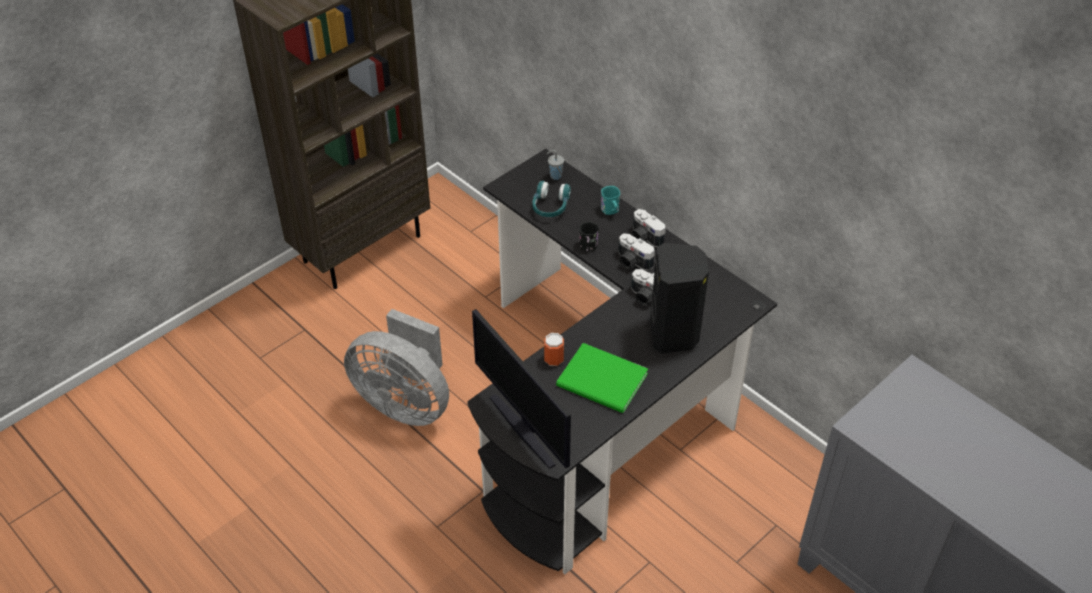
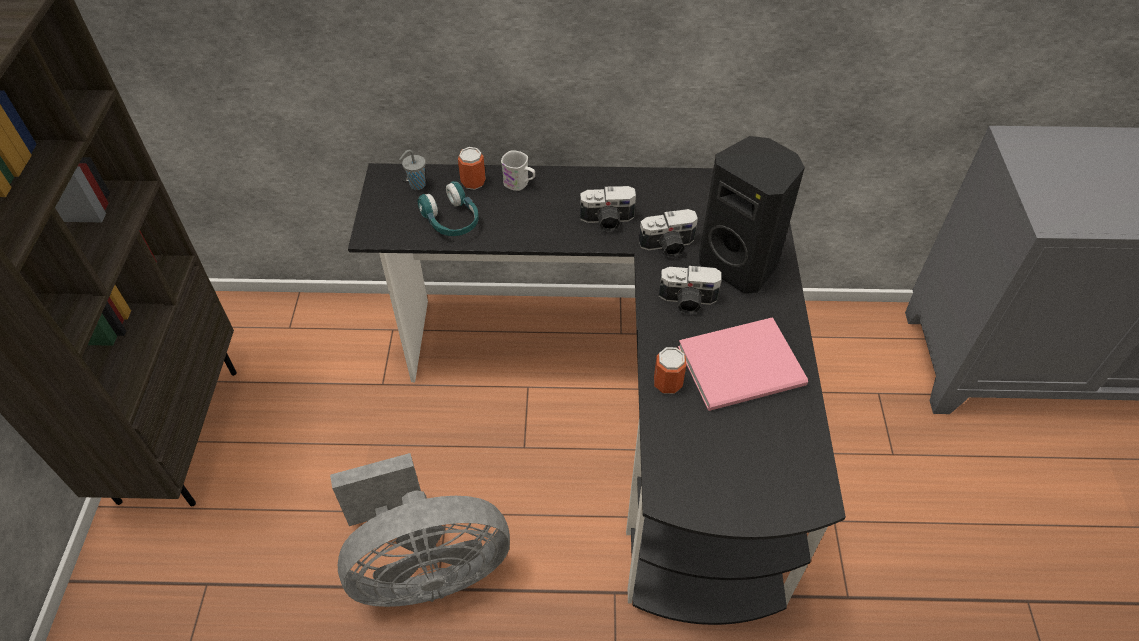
camera: 45 degrees left, 5 degrees up
(524, 429) = (742, 490): monitor -> none
(587, 194) = (473, 182): none -> can
(589, 242) = (540, 231): black mug -> none
(603, 382) = (745, 367): green book -> pink book
(611, 211) = (520, 184): turquoise mug -> white mug
(644, 238) = (587, 189): camera -> camera (687, 301)

